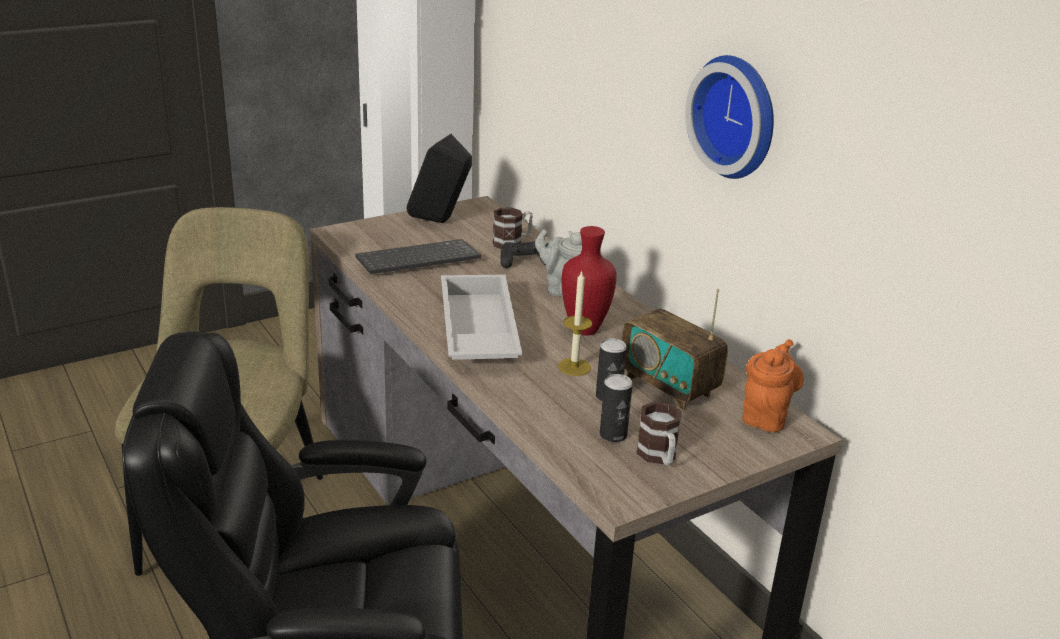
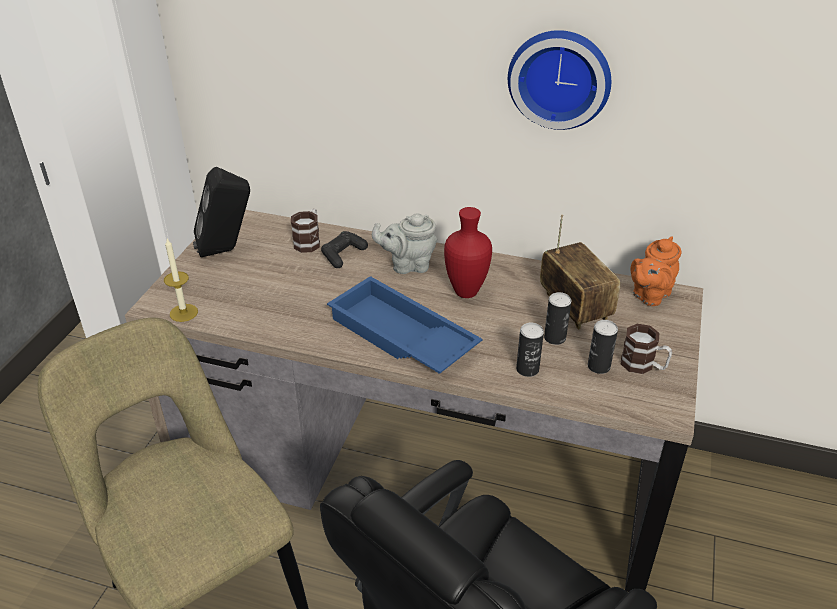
camera: 40 degrees left, 10 degrees up
(417, 261) = (264, 298): keyboard -> none
(475, 331) = (400, 337): white tray -> blue tray
(543, 403) = (527, 369): none -> can
(574, 367) = (503, 327): candle -> candle (183, 313)
(669, 386) = (574, 307): radio -> radio turned 120 degrees counterclockwise
(766, 415) = (649, 295): orange teapot -> orange teapot turned 120 degrees counterclockwise

